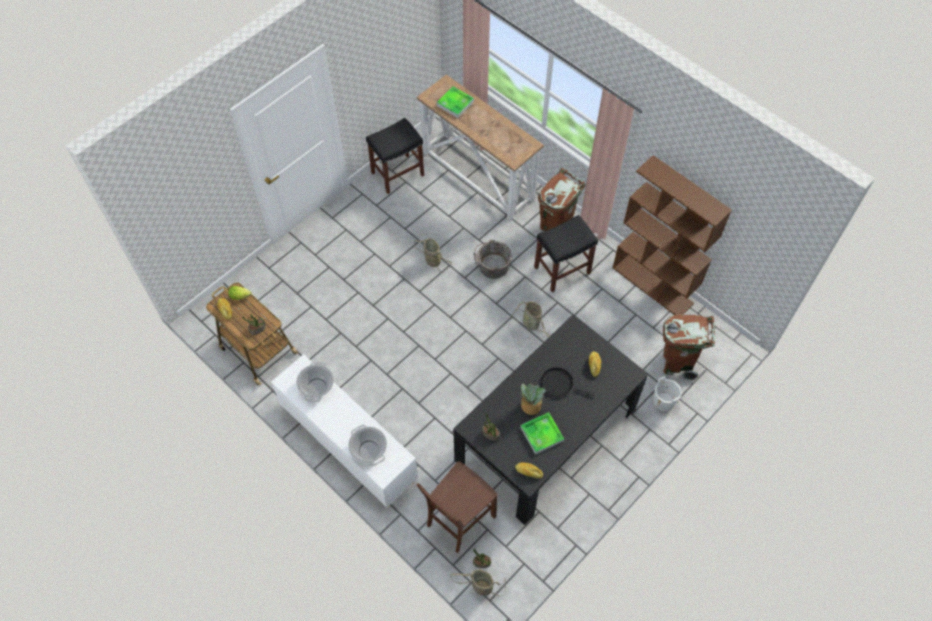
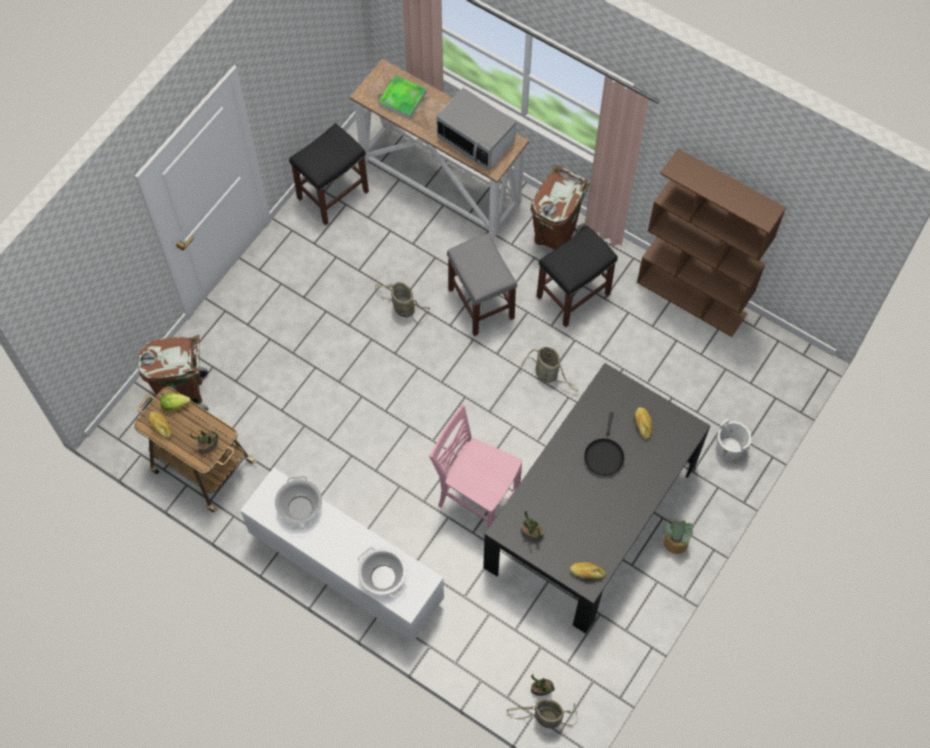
camera: 10 degrees left, 5 degrees up
(459, 408) = (476, 500): none -> pink chair
(459, 521) = (504, 642): brown chair -> none
(492, 266) = (482, 304): grey bucket -> grey stool
(504, 139) = (476, 140): none -> microwave
(530, 405) = (573, 489): potted plant -> potted plant (675, 542)
(541, 434) = (594, 523): tray -> none
(559, 384) = (604, 455): black frying pan -> black frying pan turned 90 degrees counterclockwise
(677, 362) = (738, 395): brown trash can -> brown trash can (185, 394)

